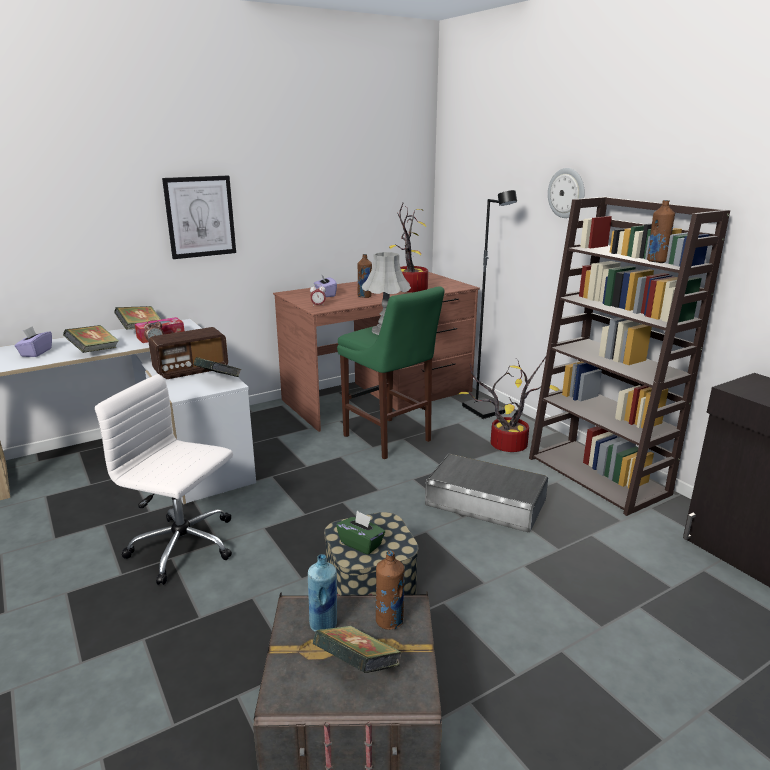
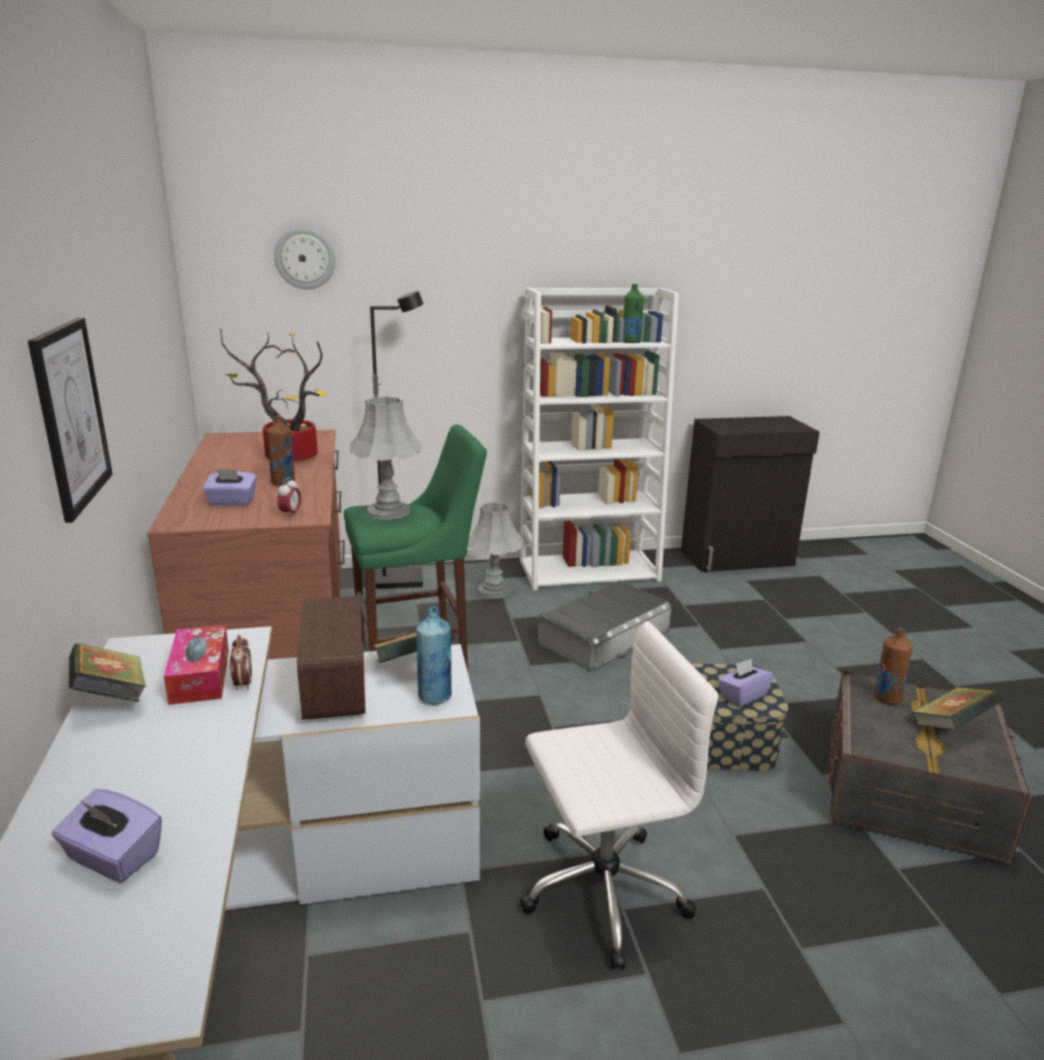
camera: 70 degrees left, 0 degrees up
(94, 352) = (213, 761): book -> none
(185, 547) = (600, 890): white office chair -> white office chair turned 150 degrees counterclockwise
(324, 624) = (895, 734): blue bottle -> blue bottle (435, 696)
(361, 544) = (742, 696): green tissue box -> purple tissue box
(509, 444) = (494, 590): potted plant -> grey table lamp
(566, 193) = (462, 288): wall clock -> wall clock (305, 258)
(599, 476) = (590, 570): brown bookcase -> white bookcase
(656, 261) = (631, 342): brown bottle -> green bottle

